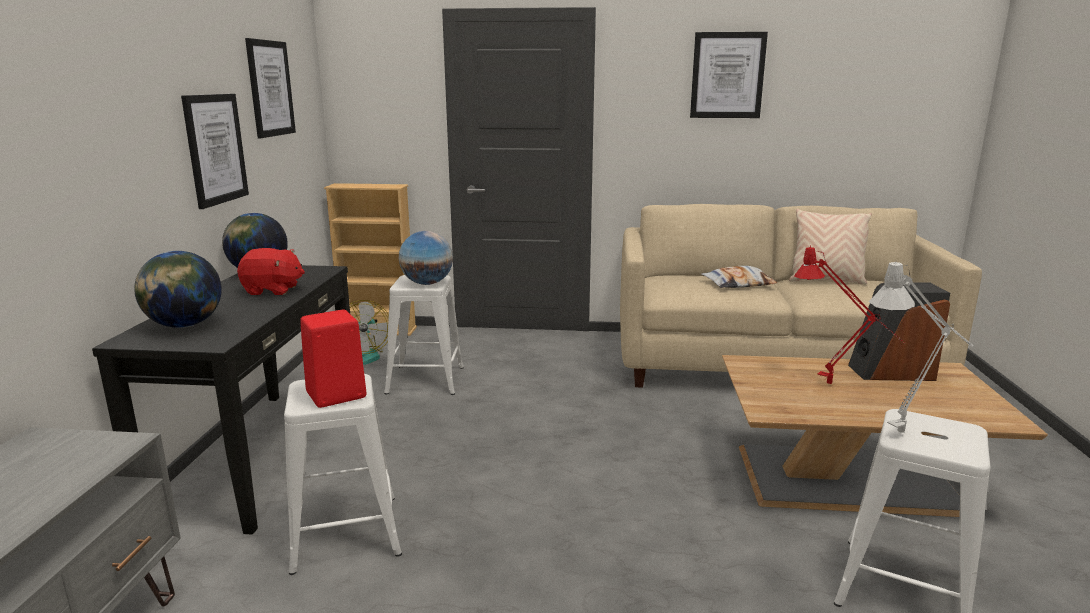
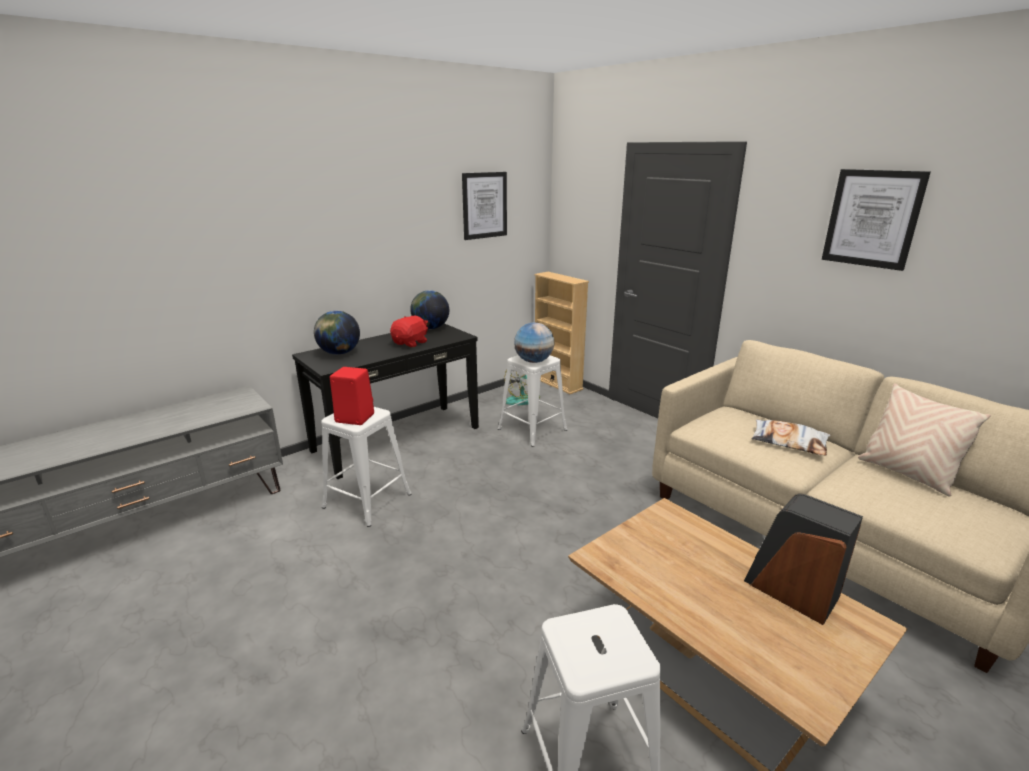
camera: 45 degrees right, 5 degrees up
(215, 149) = (418, 247): picture -> none
(272, 290) = (411, 343): red plush toy -> red plush toy turned 105 degrees counterclockwise
(836, 387) = (700, 572): red table lamp -> none
(907, 432) = (582, 626): grey table lamp -> none

